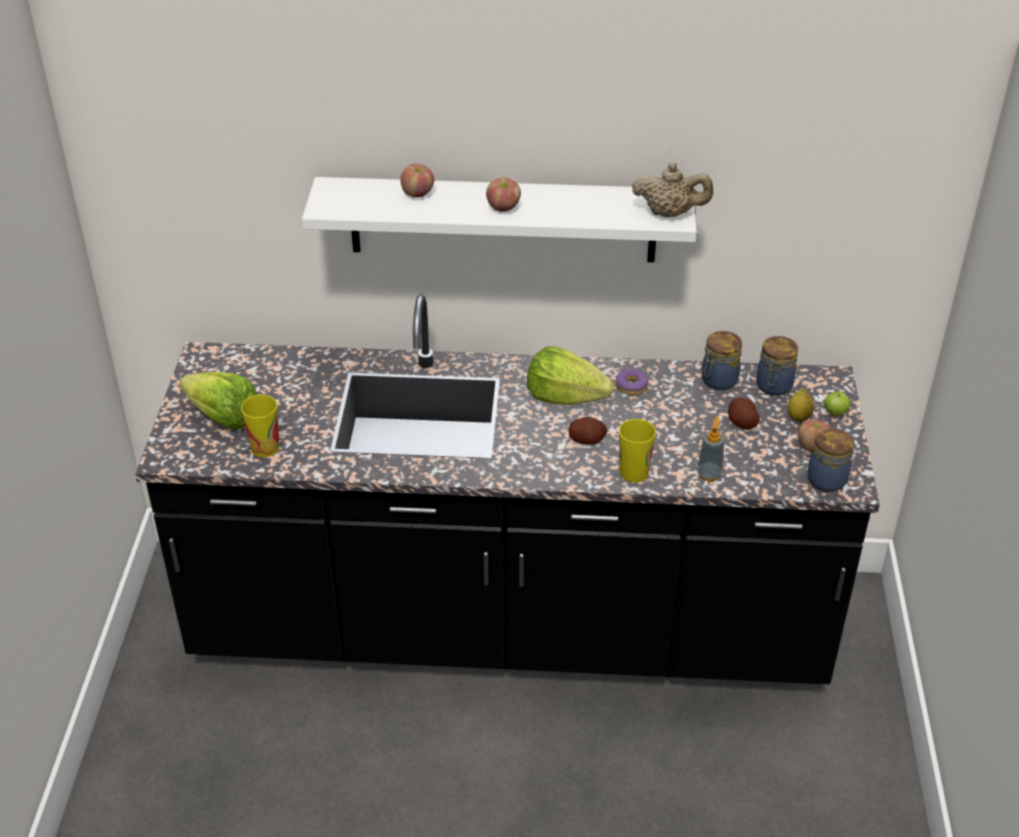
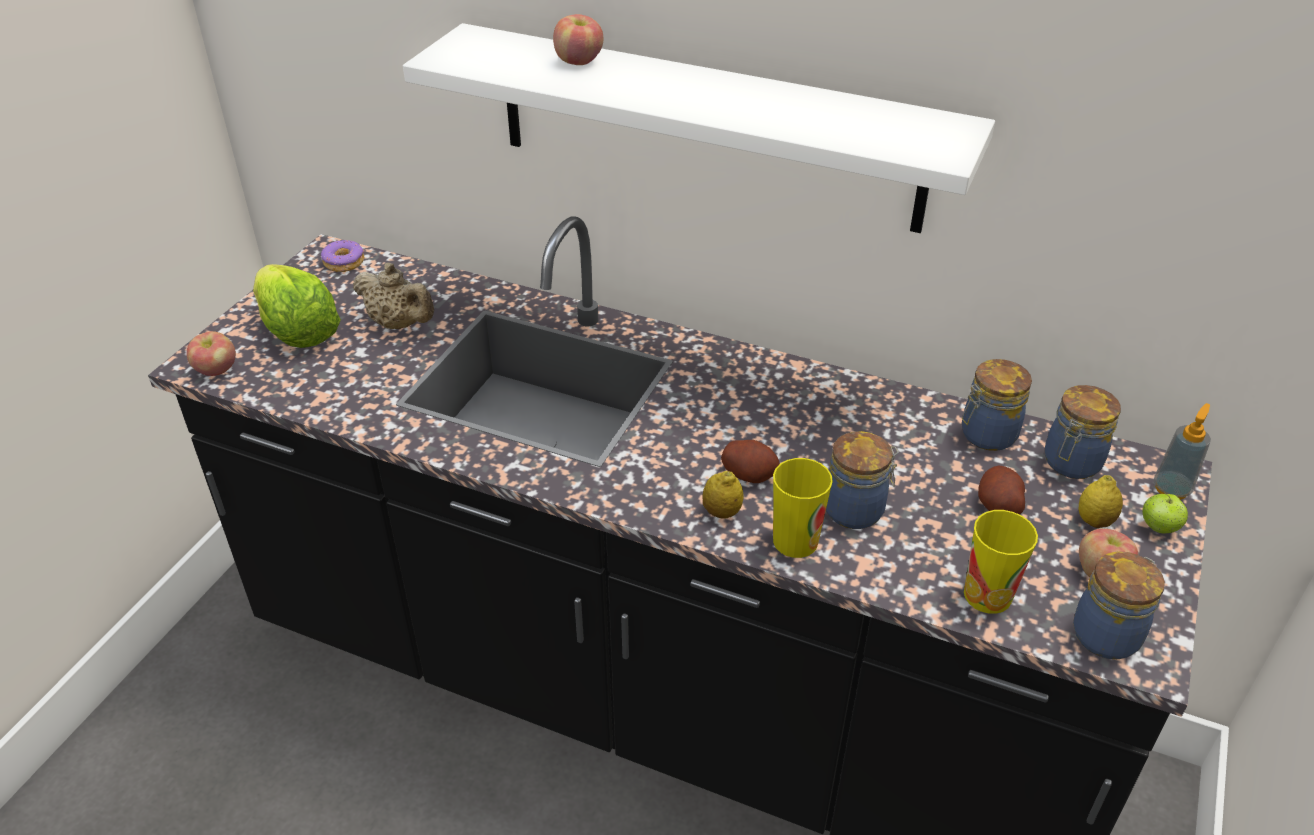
camera: 20 degrees right, 0 degrees up
(265, 447) = (320, 380): cup -> cup (987, 595)
(503, 208) = (686, 97): apple -> apple (216, 370)
(565, 397) = (749, 406): lettuce -> none
(582, 467) = (722, 512): none -> lemon
(631, 386) = (852, 414): donut -> donut (344, 263)
(661, 445) = (856, 510): none -> jar
(670, 213) = (938, 145): beige teapot -> beige teapot (399, 324)
(709, 474) = (912, 574): soap dispenser -> soap dispenser (1171, 489)

